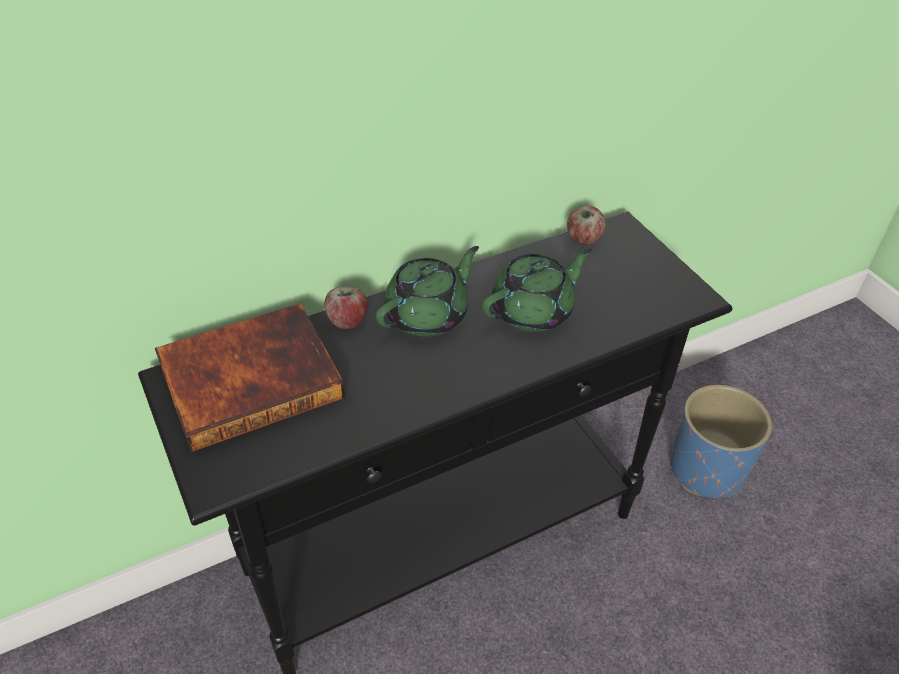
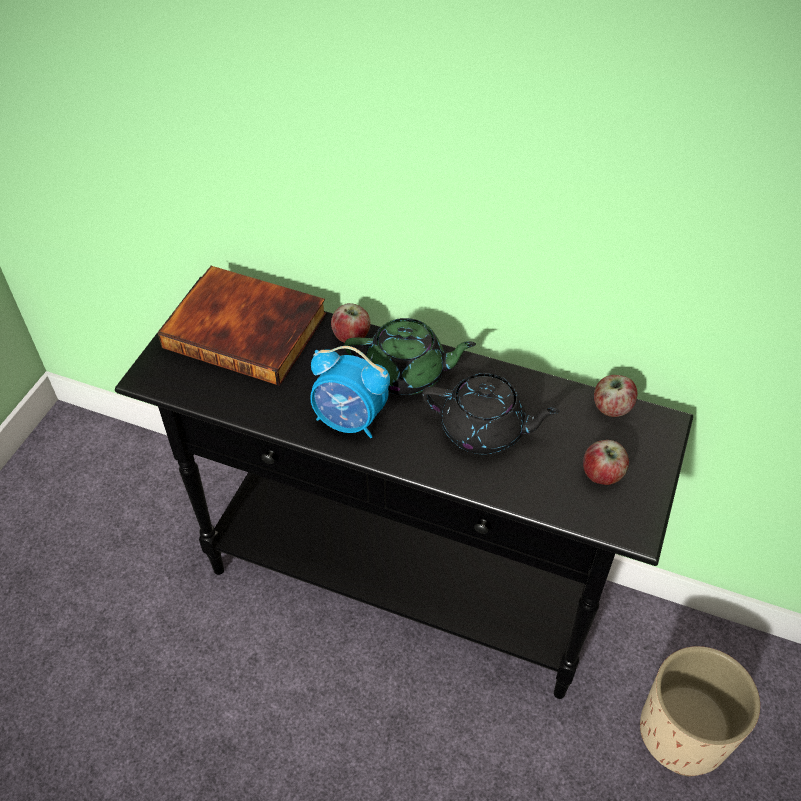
camera: 50 degrees right, 5 degrees up
(436, 378) = (350, 420): none -> alarm clock
(533, 311) = (484, 430): green teapot -> black teapot
(637, 281) = (602, 474): none -> apple
(706, 469) = (682, 732): blue planter -> beige planter

